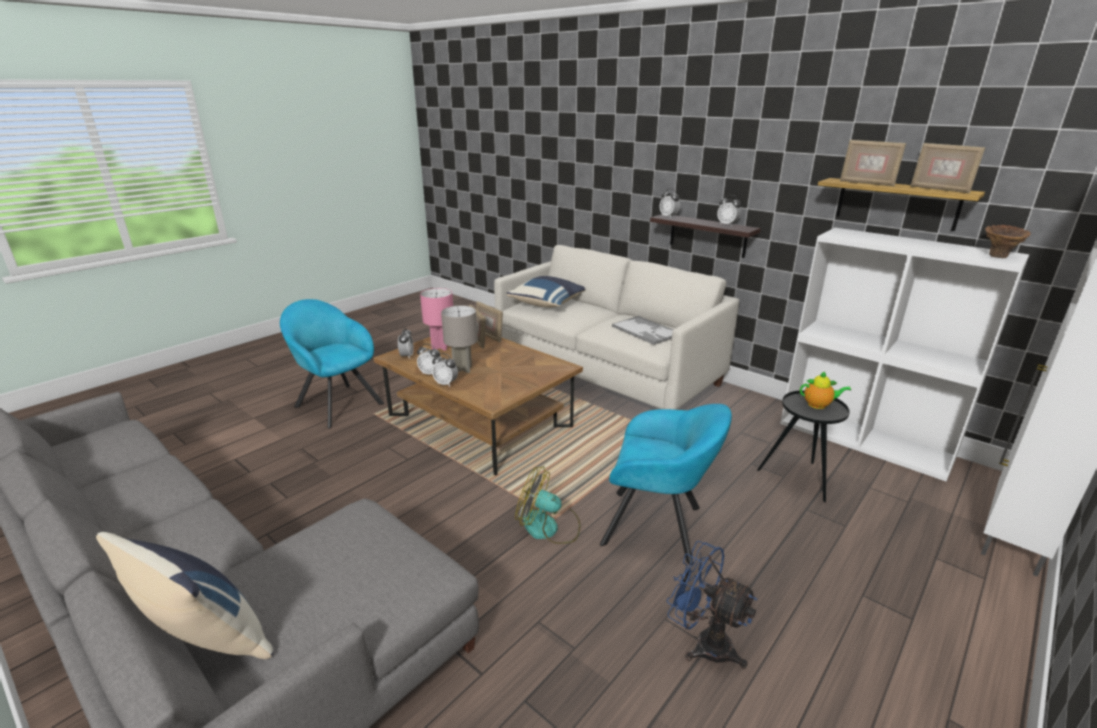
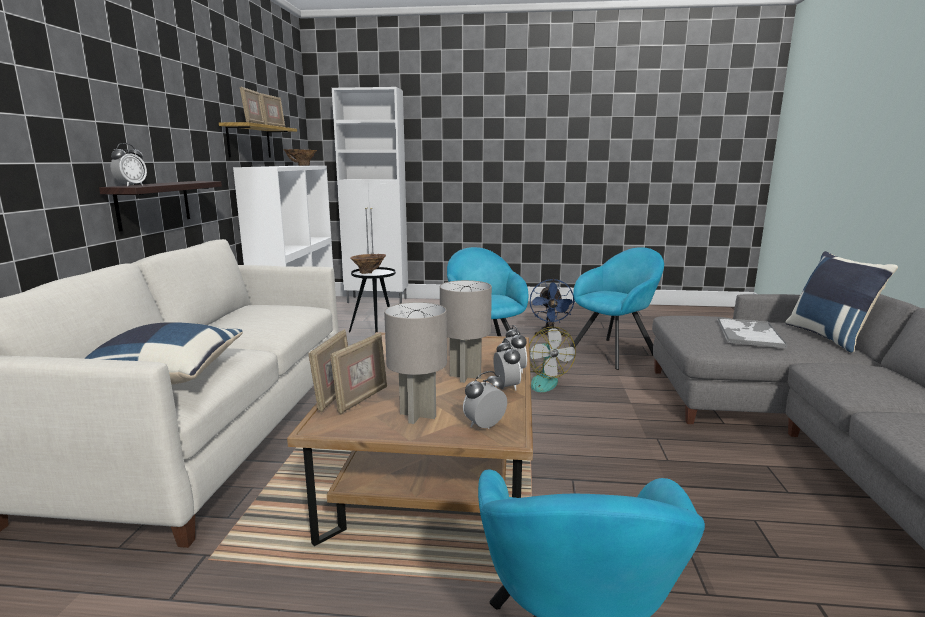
camera: 125 degrees left, 10 degrees down
(440, 347) = (418, 415): pink table lamp -> grey table lamp
(570, 666) = (615, 352): none -> turquoise armchair
(646, 331) = (266, 313): tray -> tray (748, 333)
(727, 224) = (180, 182): alarm clock -> none
(819, 405) = (369, 272): teapot -> brown vase

